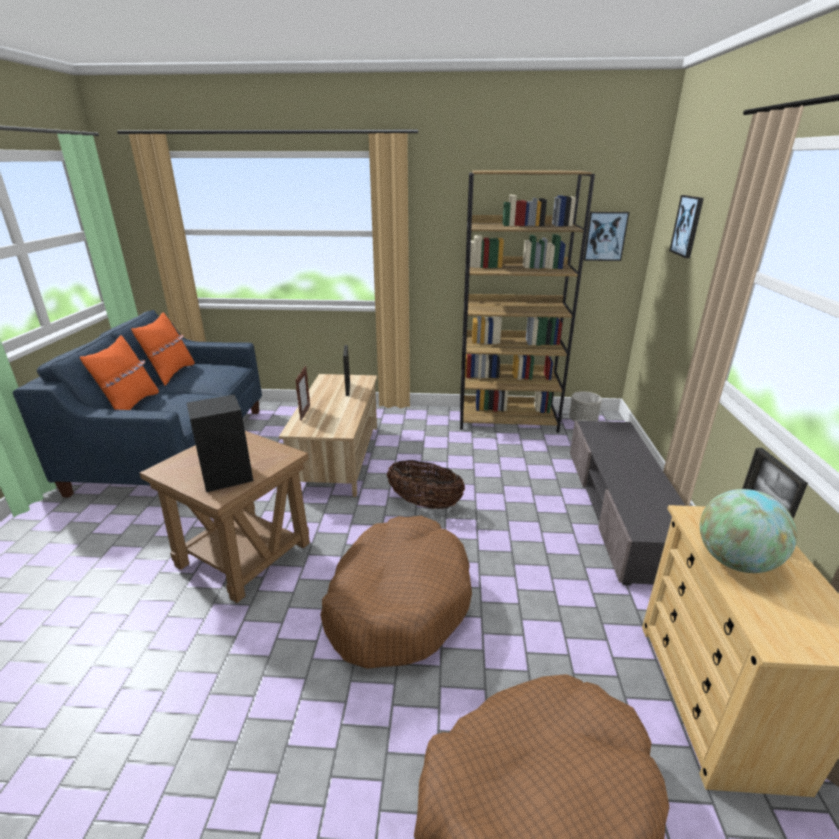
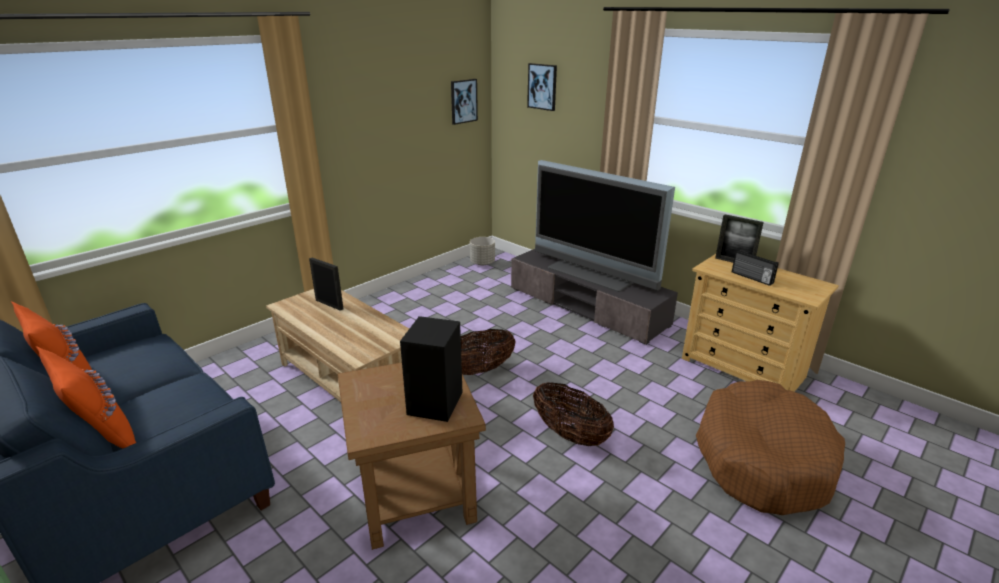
camera: 50 degrees left, 0 degrees up
(305, 413) = (337, 341): picture frame -> none
(397, 602) = (570, 434): brown dog bed -> basket
(507, 419) = (432, 284): brown bookcase -> none
(633, 471) = (591, 274): none -> television
(735, 561) = (751, 278): globe -> radio

